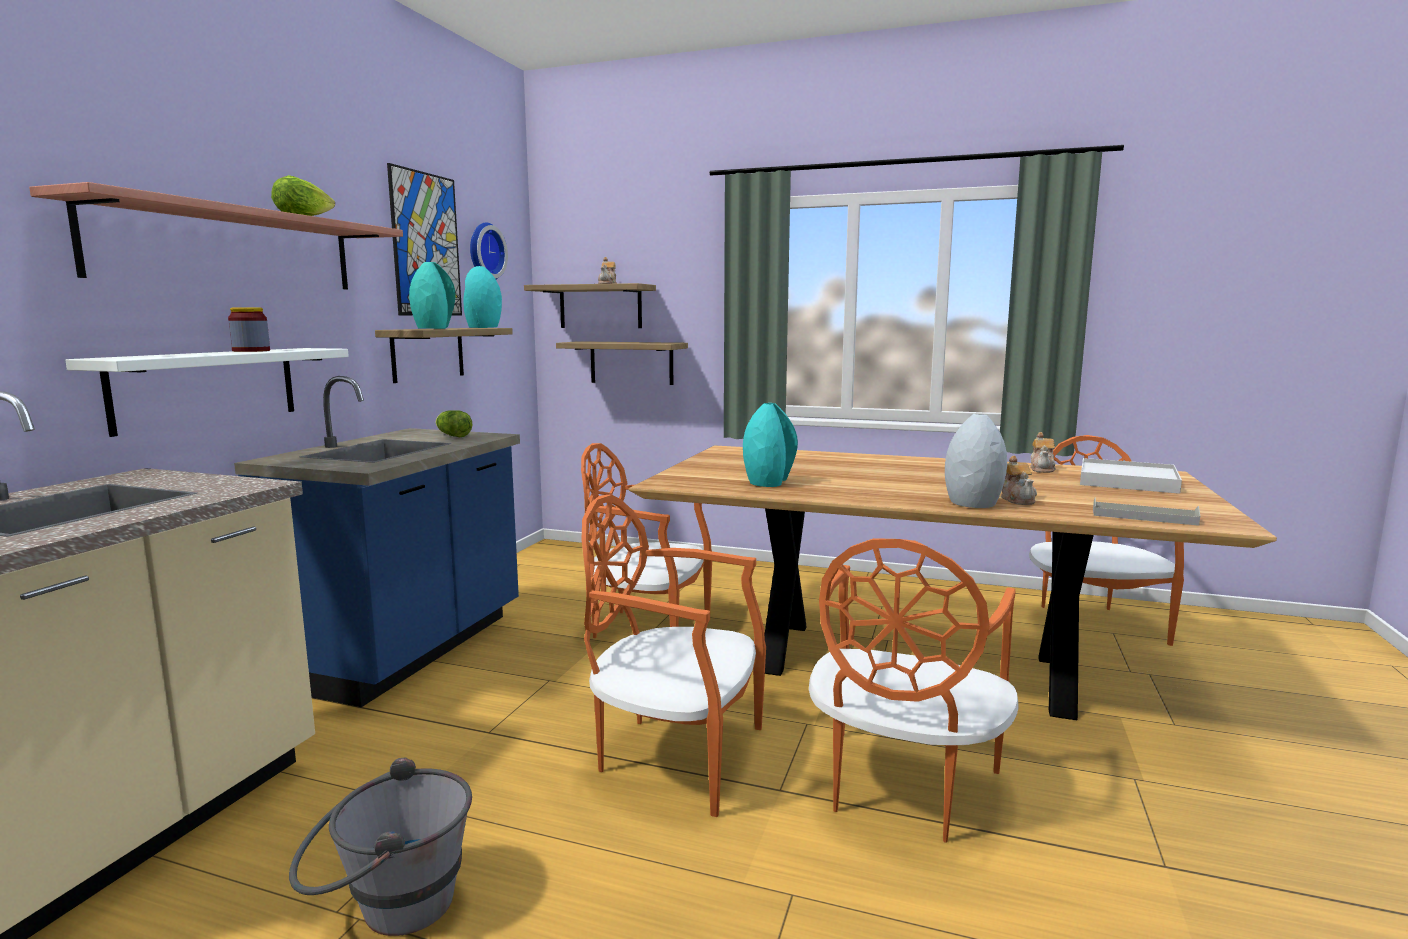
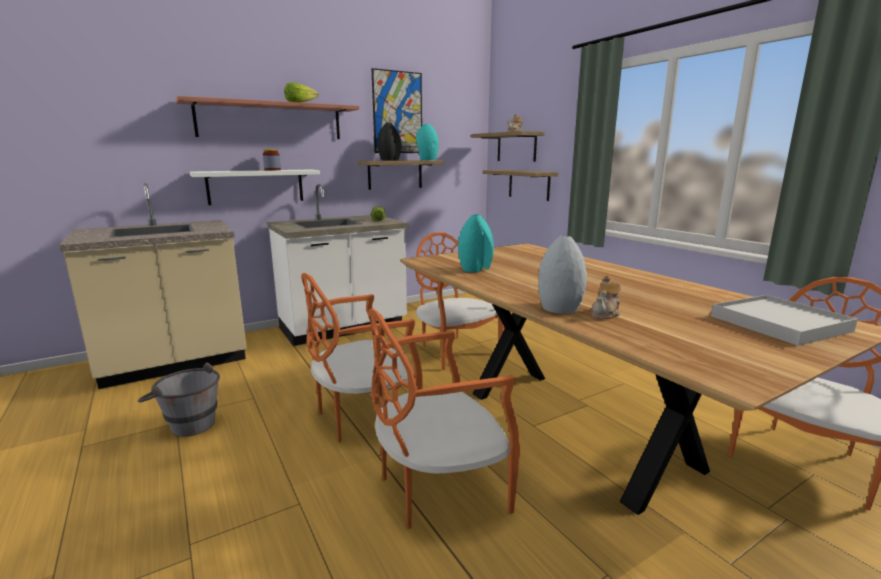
camera: 40 degrees right, 5 degrees up
(408, 650) = (343, 328): blue counter -> white counter
(433, 328) = (389, 160): turquoise vase -> black vase
(484, 252) = (444, 114): wall clock -> none
(676, 755) = (363, 416): orange chair -> orange chair turned 90 degrees counterclockwise
(1042, 469) = (722, 298): teapot -> none
(1143, 517) = (671, 352): grey tray -> none

